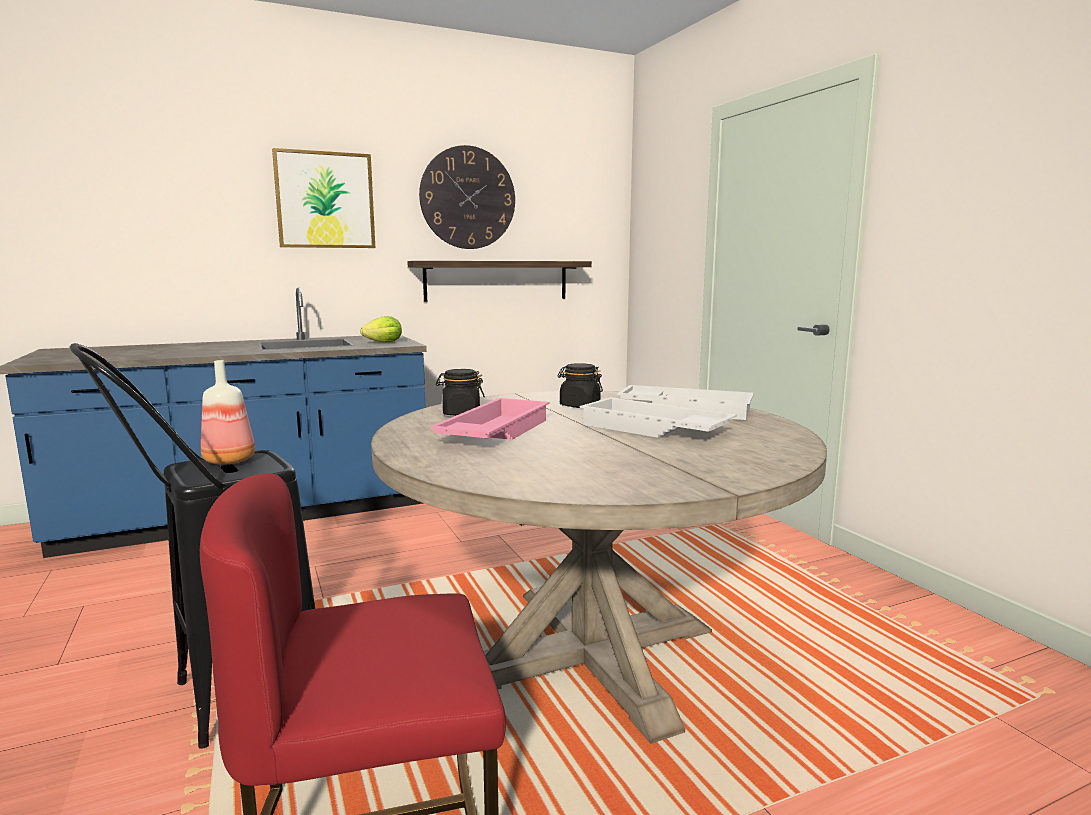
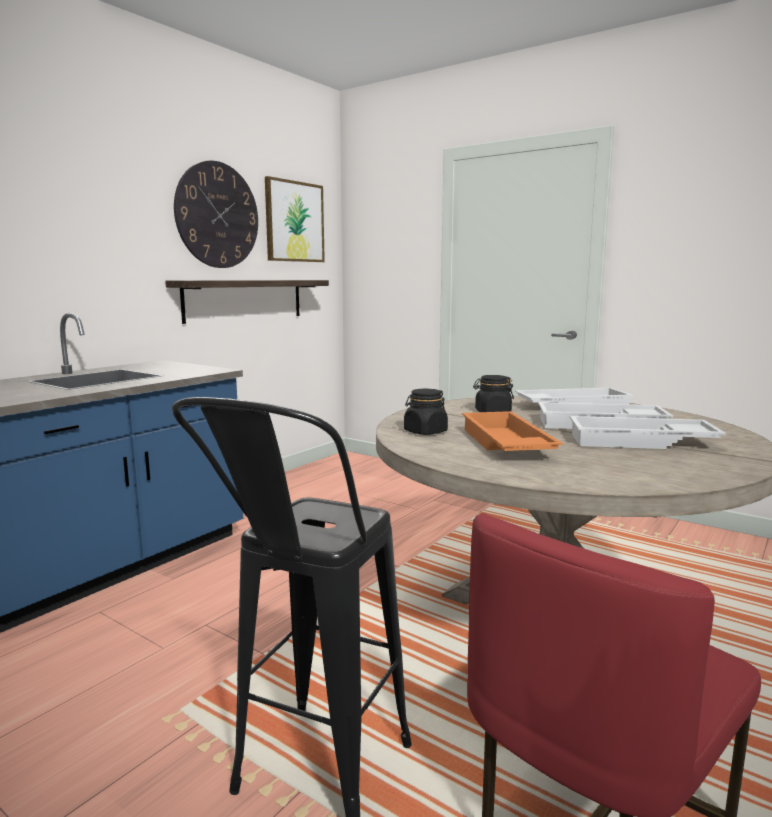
camera: 30 degrees left, 0 degrees up
(229, 460) = (299, 515): bottle -> none
(325, 200) = (79, 211): picture -> picture (294, 222)
(381, 343) = (184, 370): lettuce -> none
(493, 432) = (504, 444): pink tray -> orange tray
(637, 450) = (640, 442): none -> white tray

